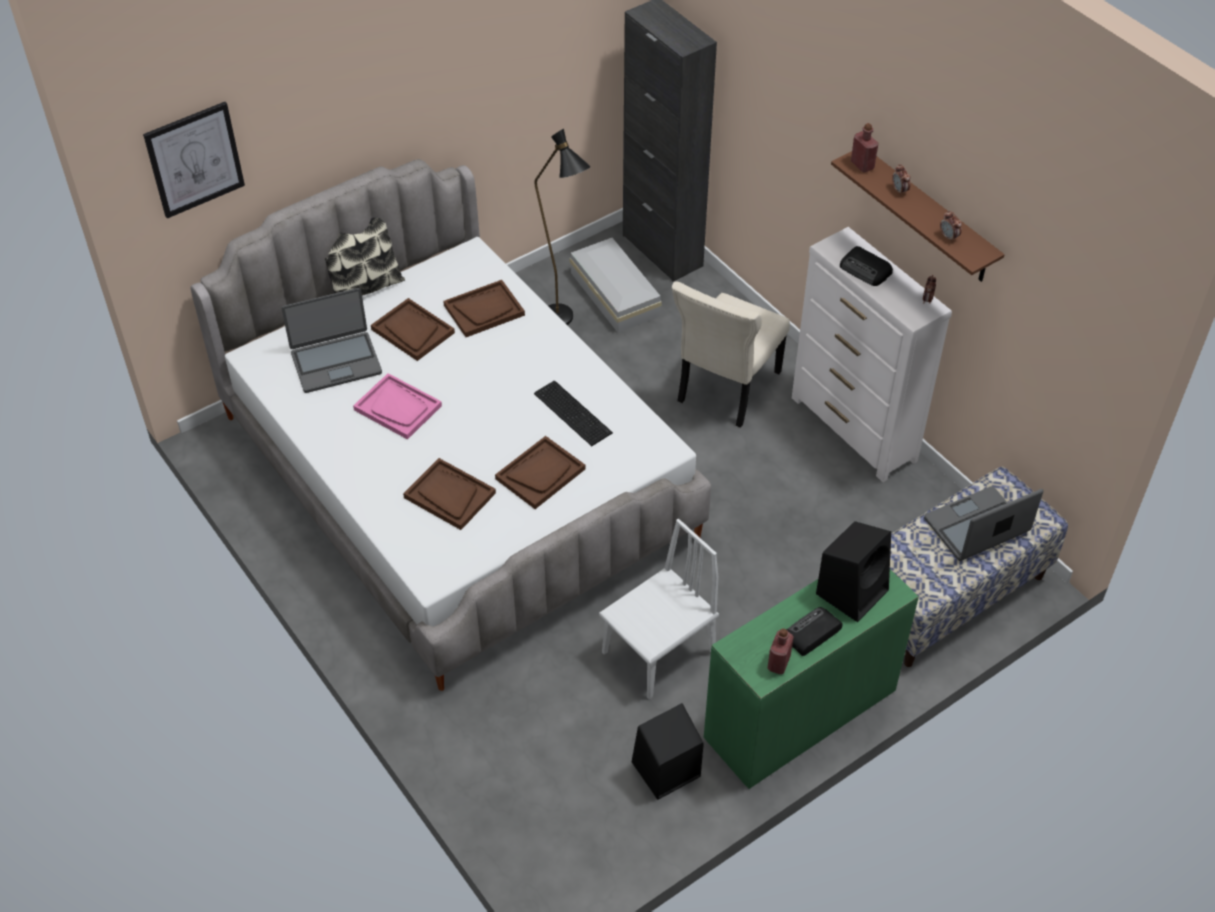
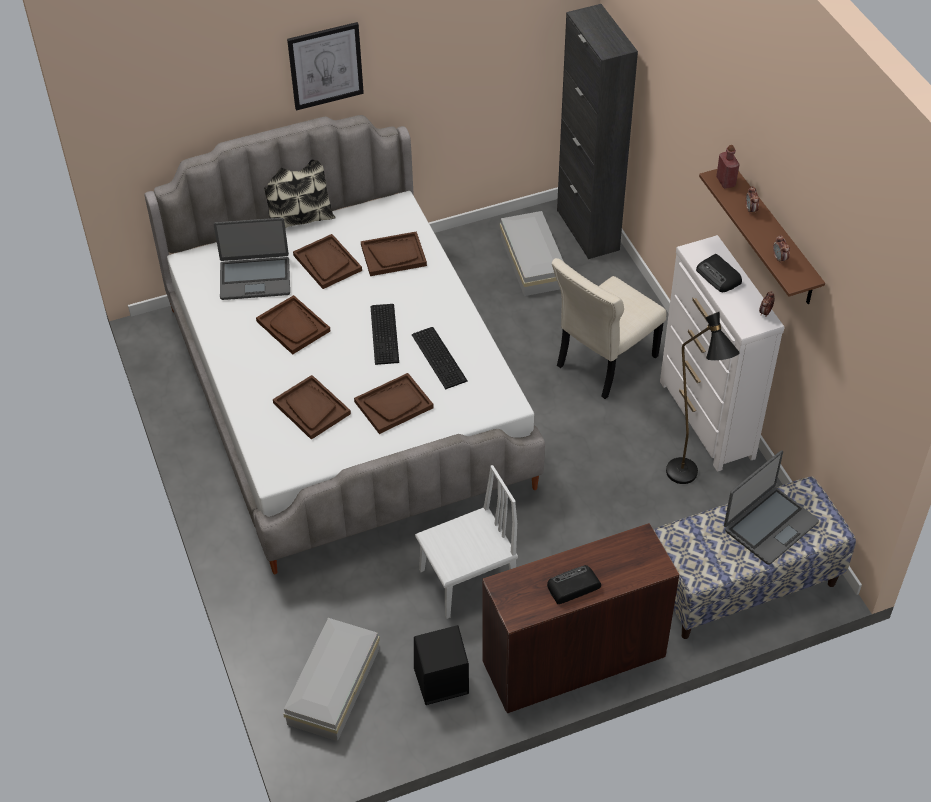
camera: 15 degrees right, 0 degrees up
(194, 159) = (155, 86): picture -> picture (325, 65)
(398, 408) = (293, 326): pink tray -> brown tray
(504, 397) = (386, 333): none -> keyboard
(547, 803) = (331, 687): none -> white storage box
(564, 323) = (480, 280): black floor lamp -> black floor lamp (687, 480)
(778, 663) = (534, 606): red bottle -> none
(798, 713) = (572, 658): green desk -> brown desk
(852, 590) = (622, 557): black speaker -> none
(977, 526) = (769, 525): laptop -> laptop turned 150 degrees clockwise

